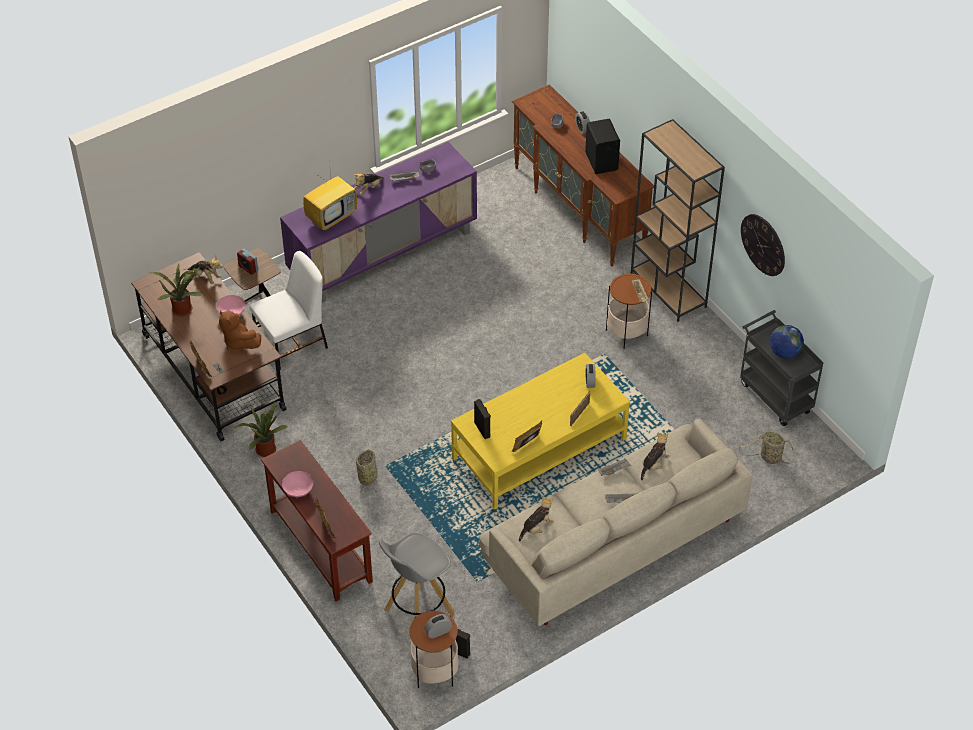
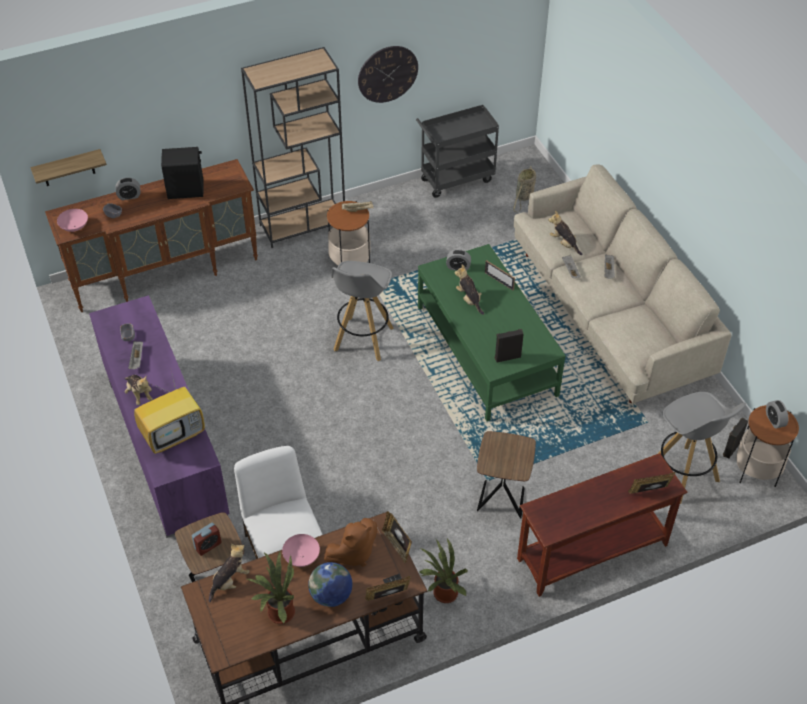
camera: 80 degrees left, 0 degrees up
(299, 490) = (595, 513): pink bowl -> pink bowl (74, 227)
(332, 217) = (174, 434): television -> television turned 90 degrees clockwise
(368, 477) = (501, 498): basket -> brown side table
(527, 445) = (533, 325): picture frame -> picture frame (397, 545)
(530, 357) = (362, 340): none -> grey stool
(536, 527) = (634, 336): plush toy -> plush toy (469, 299)
(539, 449) = (486, 351): yellow coffee table -> green coffee table
(570, 71) = (68, 168): none -> shelf
(784, 352) = (460, 128): globe -> globe (331, 595)

